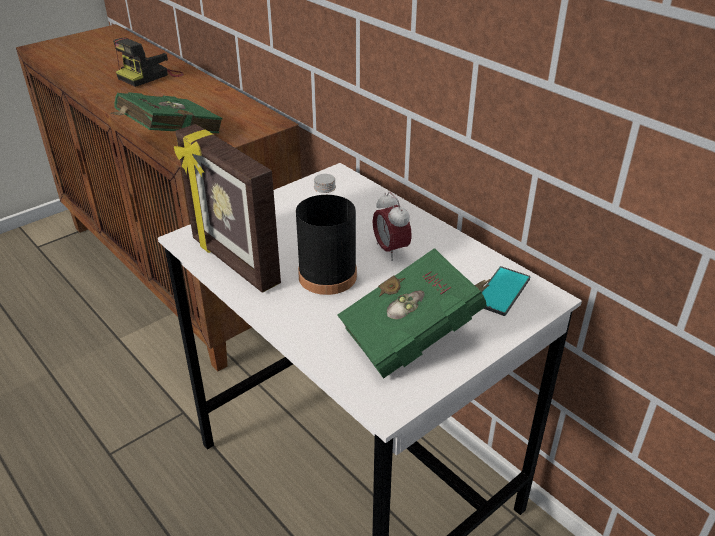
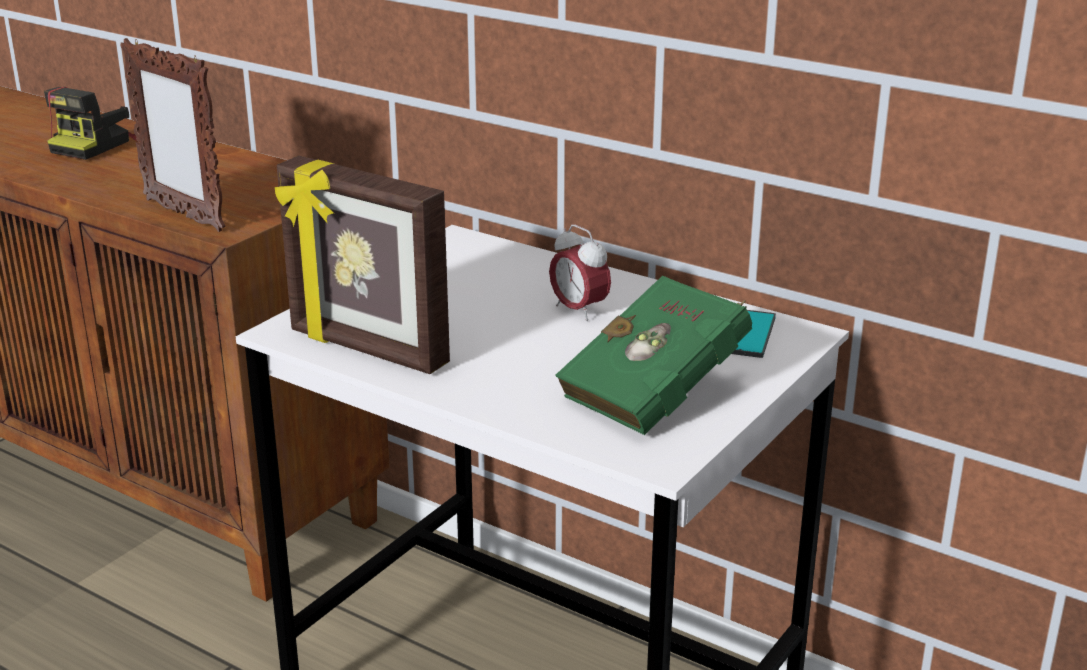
camera: 15 degrees left, 10 degrees down
(168, 137) = (183, 215): green book -> picture frame
(327, 276) = (509, 347): black bottle -> none

